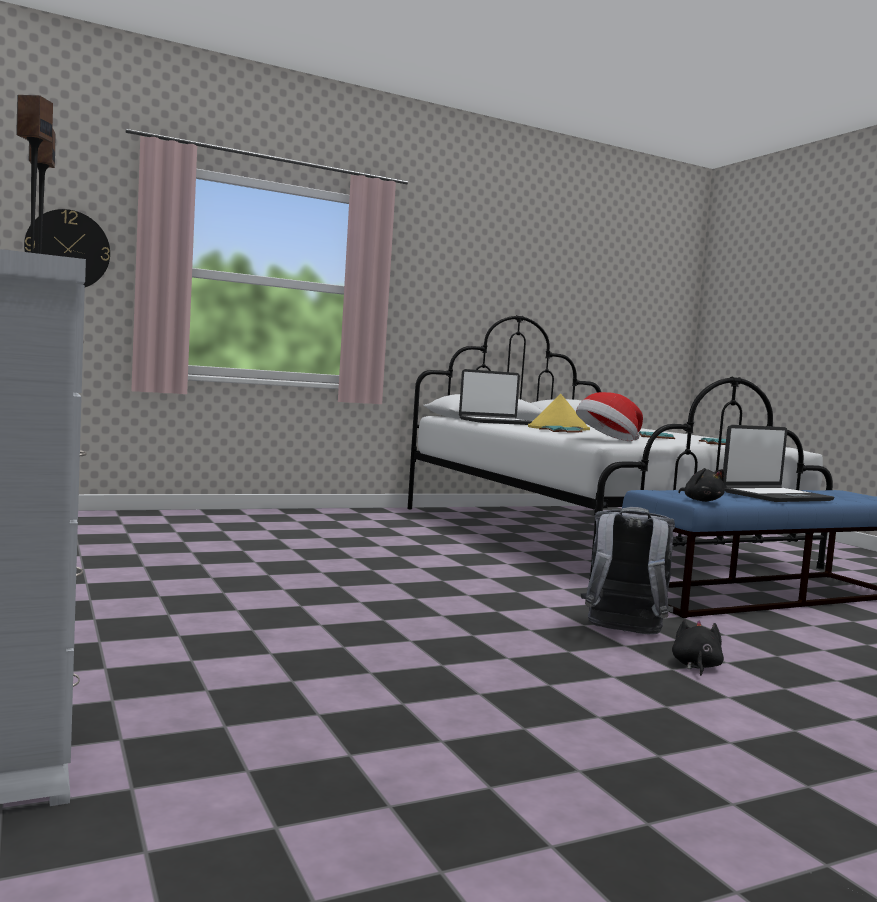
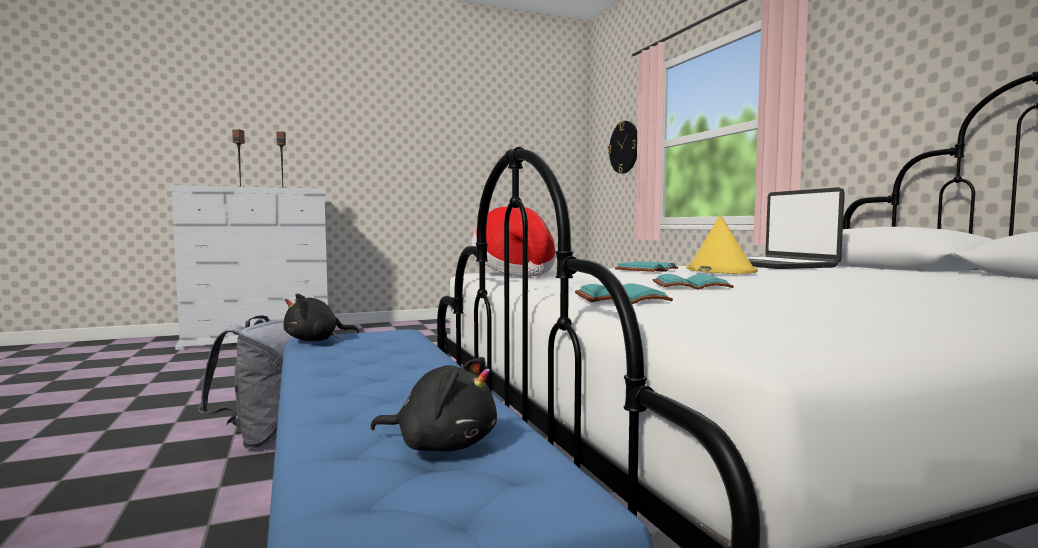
camera: 95 degrees right, 0 degrees up
(696, 666) = (156, 452): black plush toy -> black plush toy (442, 445)
(775, 496) = (369, 381): laptop -> none

